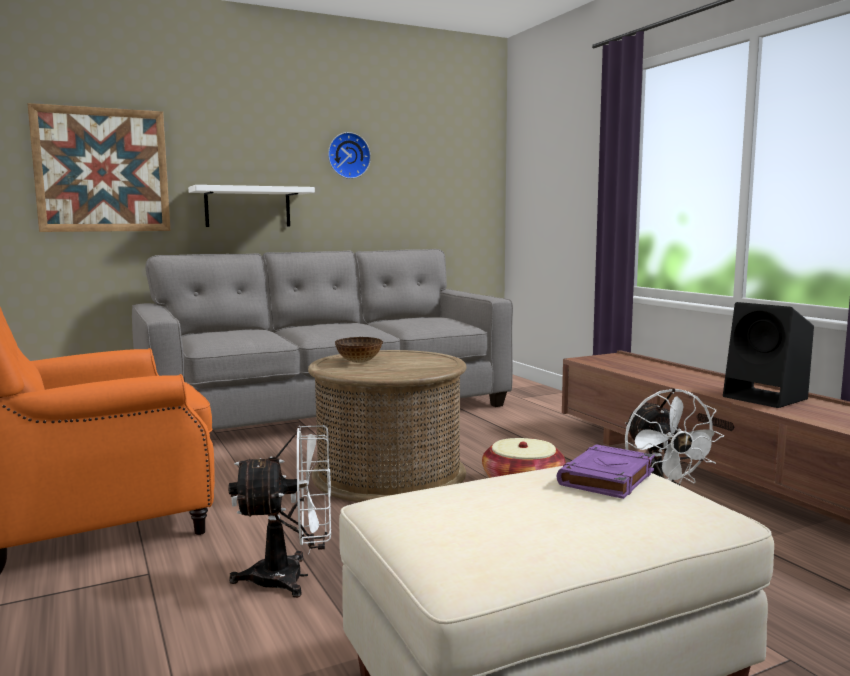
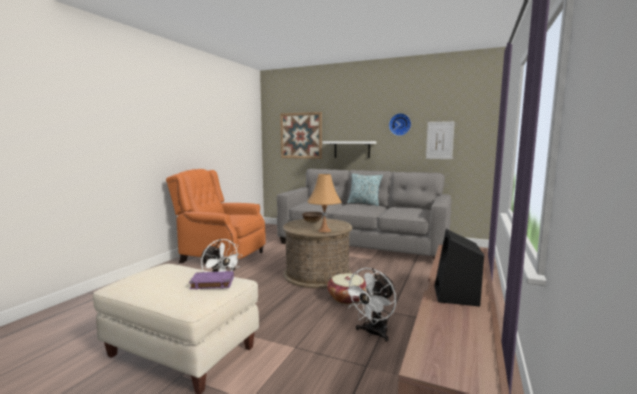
camera: 50 degrees right, 0 degrees up
(320, 323) = (364, 203): none -> pillow
(418, 189) = (439, 140): none -> picture
(433, 366) = (324, 230): none -> orange table lamp

